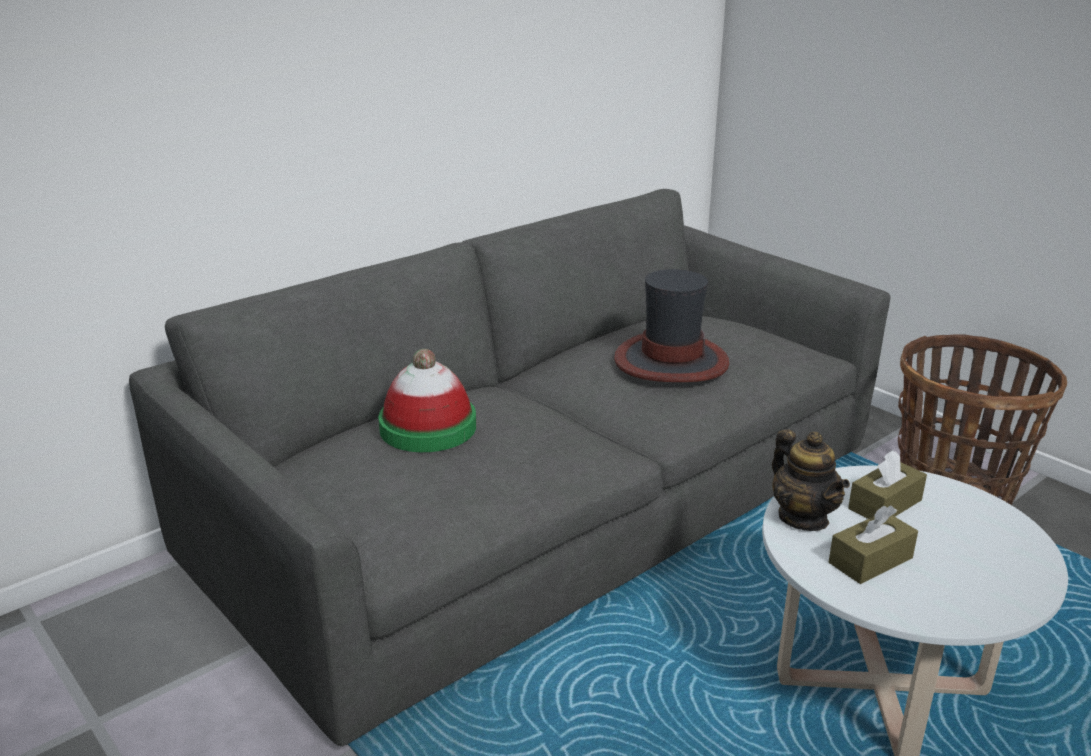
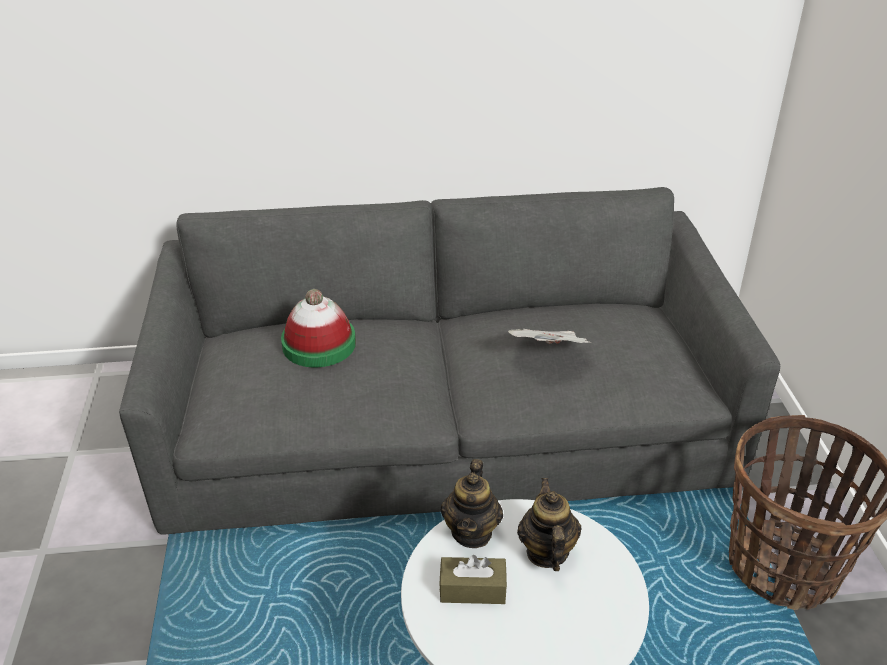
camera: 35 degrees right, 10 degrees up
(670, 361) = (550, 353): hat -> newspaper
(885, 504) = (546, 552): brown tissue box -> teapot

